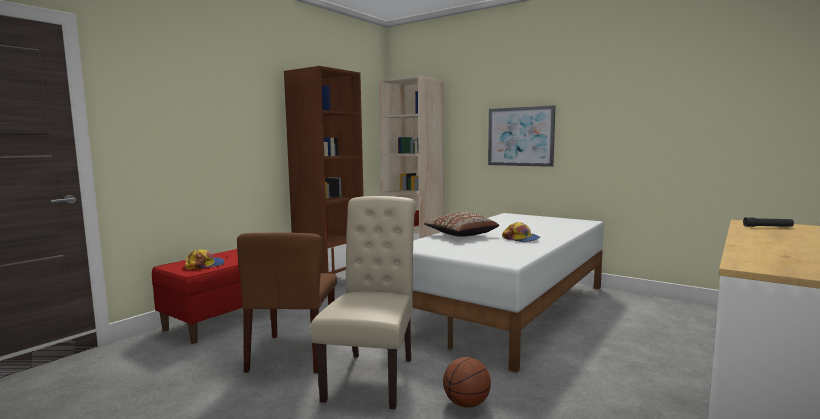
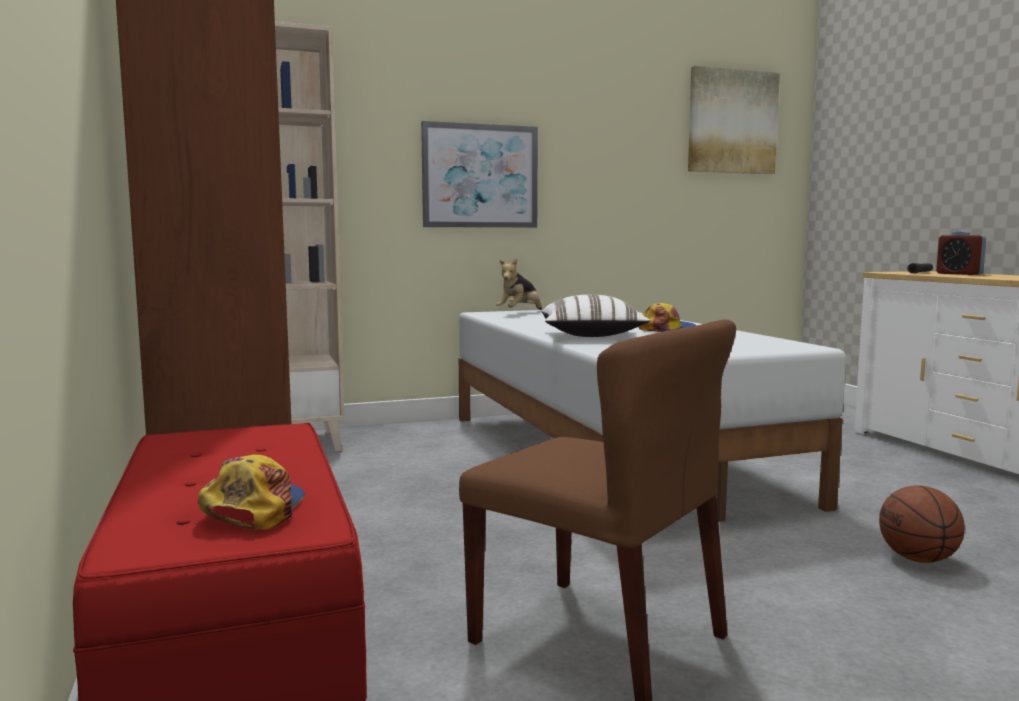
camera: 55 degrees left, 0 degrees up
(373, 375) = (776, 592): beige chair -> none
(461, 235) = (591, 336): brown pillow -> white pillow
(526, 217) = (520, 312): none -> plush toy
(726, 84) = (732, 122): none -> picture
(784, 233) = (959, 274): none -> alarm clock

